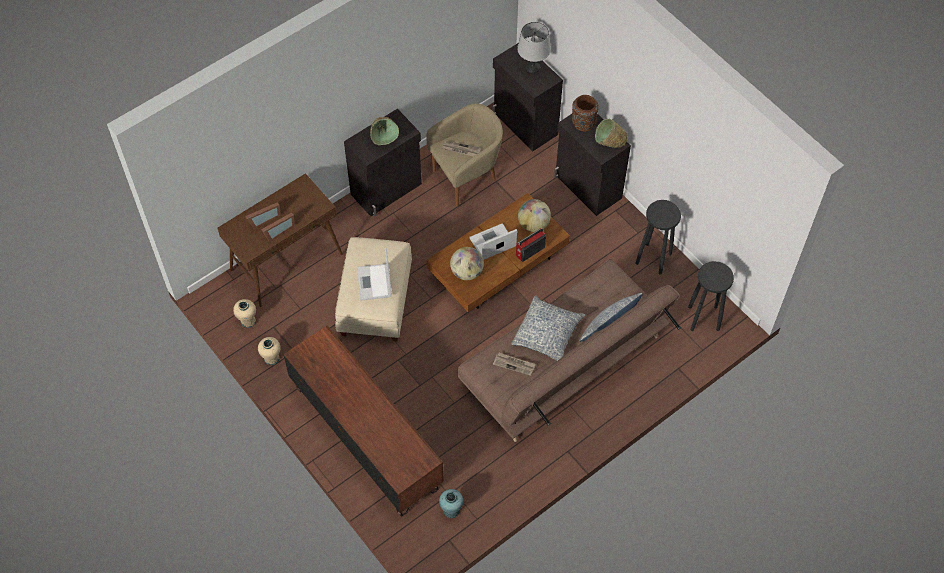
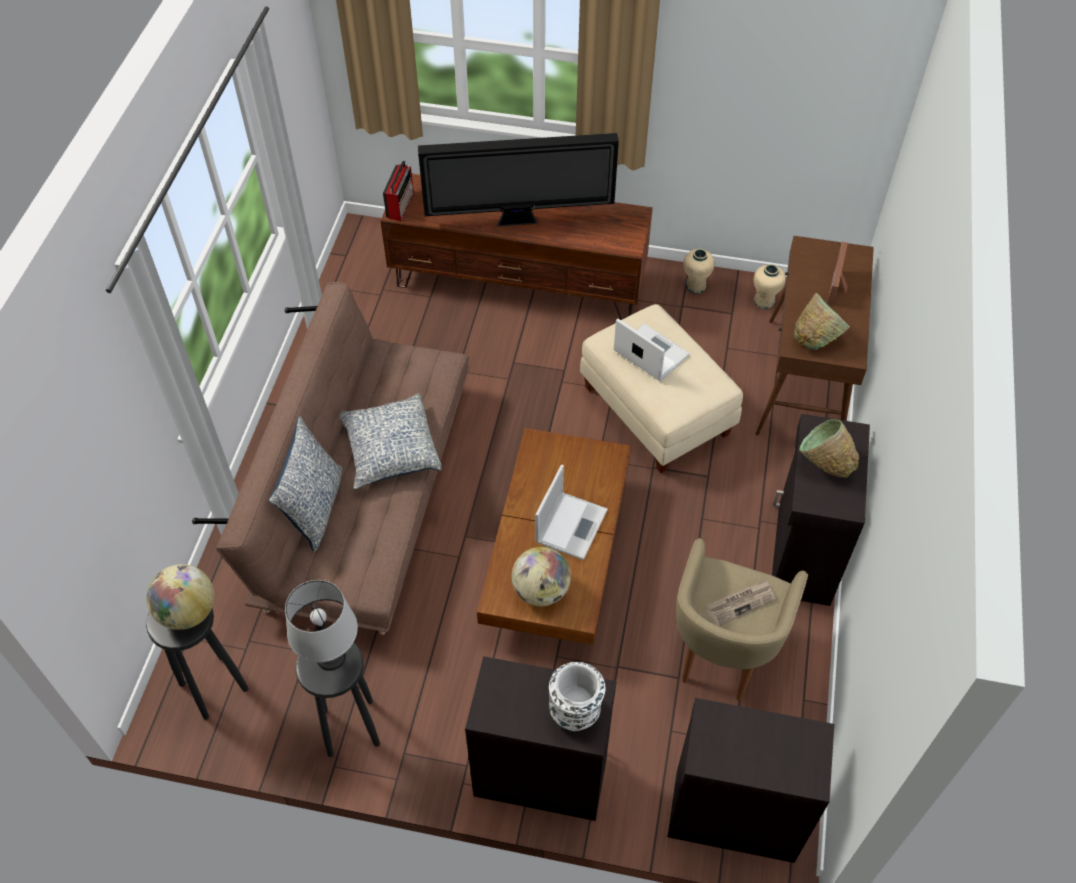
camera: 140 degrees right, 5 degrees down
(278, 231) = (806, 286): picture frame -> none
(364, 400) = (519, 220): none -> television
(451, 510) = (367, 278): turquoise vase -> none
(467, 272) = (565, 465): globe -> globe (188, 612)
(514, 364) = (400, 389): newspaper -> none
(529, 251) = (511, 548): radio -> radio (400, 204)
(532, 67) = (756, 758): grey table lamp -> grey table lamp (331, 657)
(583, 123) = (575, 711): brown vase -> white vase
(608, 144) = (502, 702): green bowl -> green bowl (816, 338)

